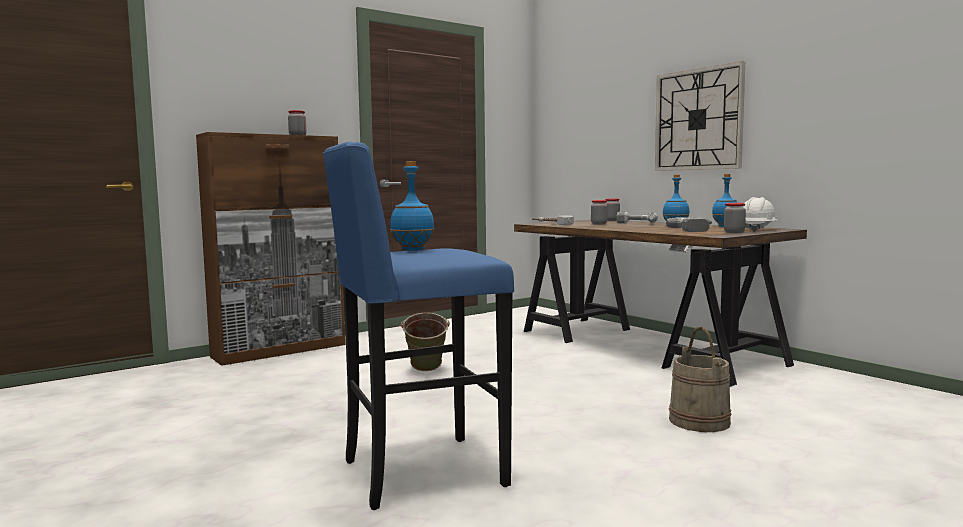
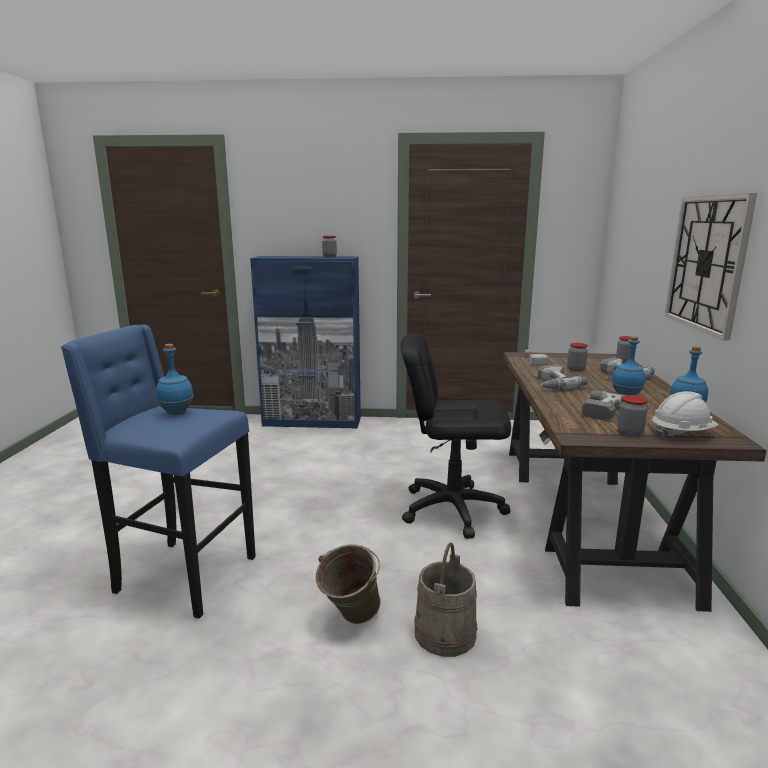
camera: 40 degrees right, 10 degrees up
(280, 350) = (312, 422): brown cabinet -> blue cabinet
(425, 370) = (357, 475): green bucket -> green bucket (350, 620)
(554, 367) = (452, 509): none -> black office chair
(613, 227) = (552, 384): none -> power drill

